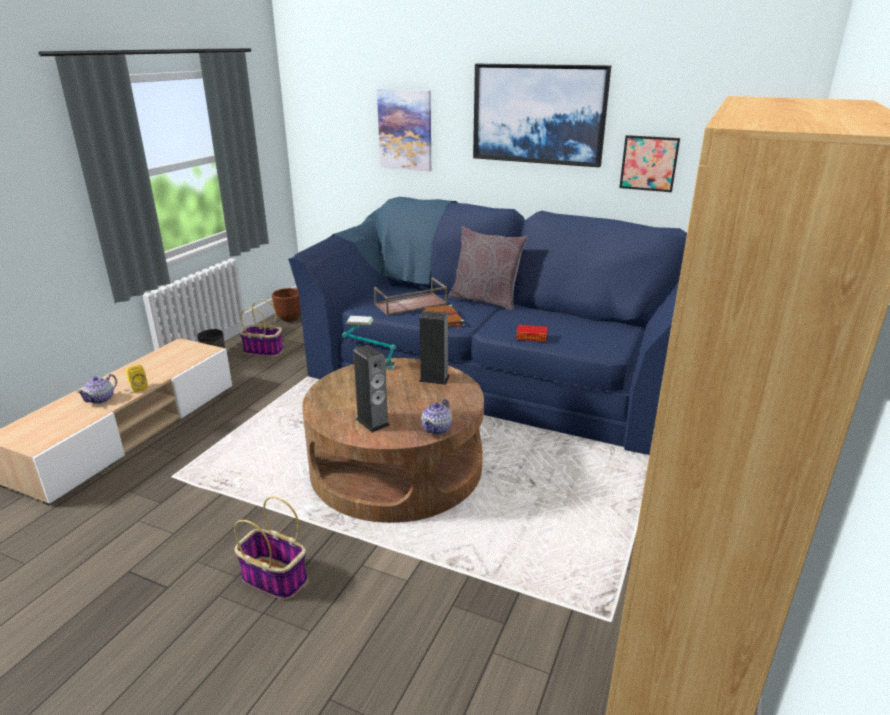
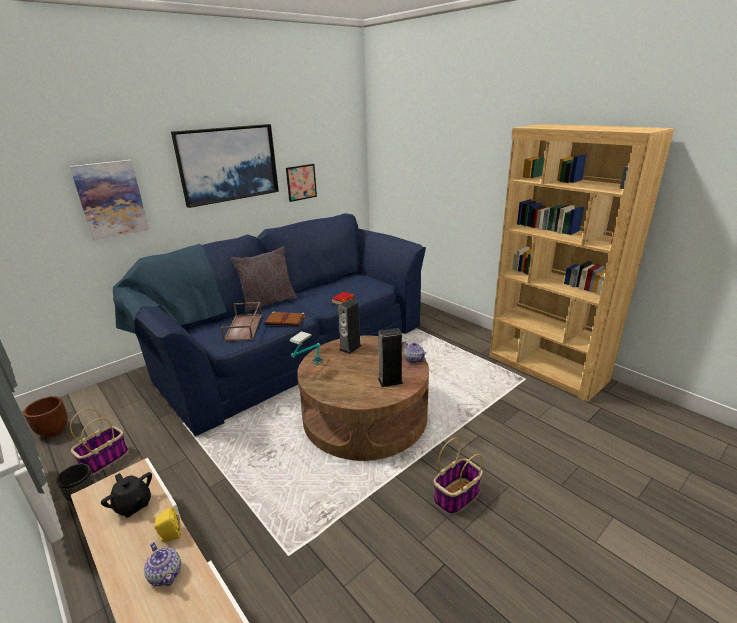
camera: 65 degrees left, 0 degrees up
(169, 363) = (133, 505): none -> black teapot

